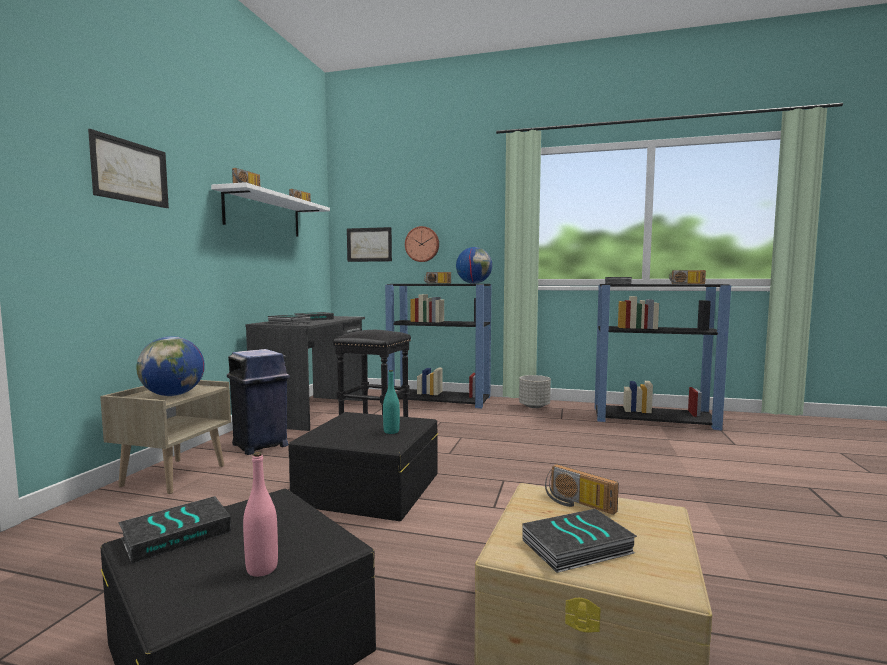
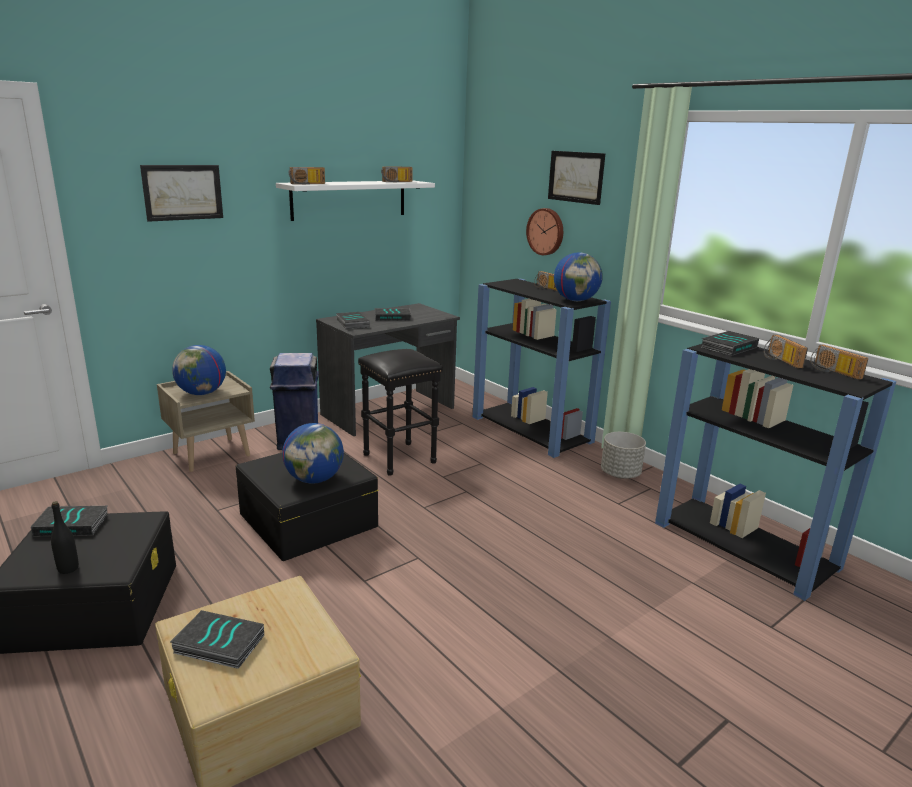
camera: 35 degrees right, 15 degrees up
(262, 568) = (68, 568): pink bottle -> black bottle
(369, 244) = (496, 222): picture -> picture (576, 177)
(391, 431) = (314, 479): turquoise bottle -> globe
(577, 504) = (290, 614): radio -> radio (780, 360)

